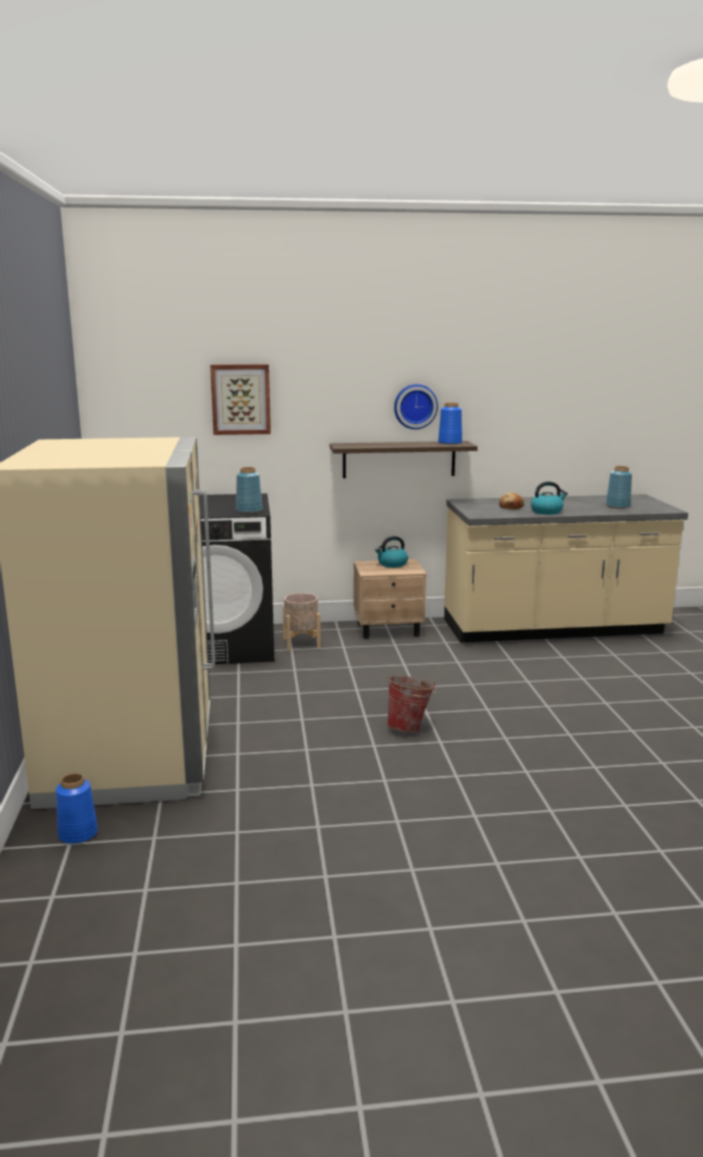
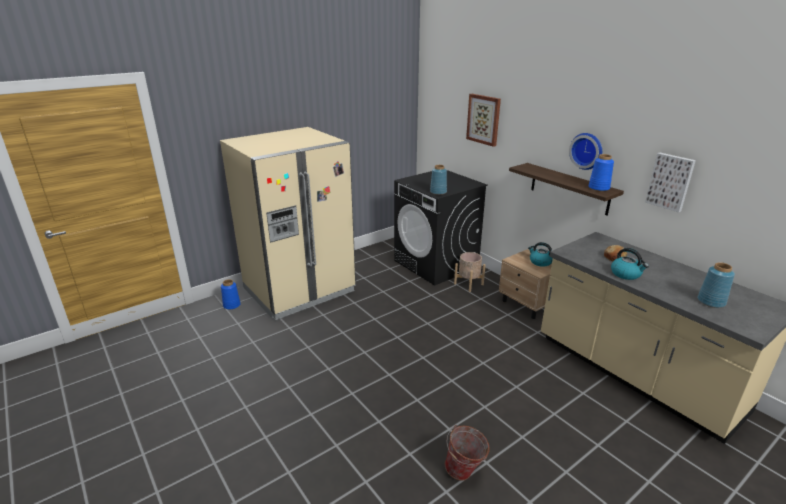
camera: 60 degrees right, 10 degrees up
(410, 728) = (396, 357): bucket -> bucket (465, 472)
(515, 416) = (670, 181): none -> picture

